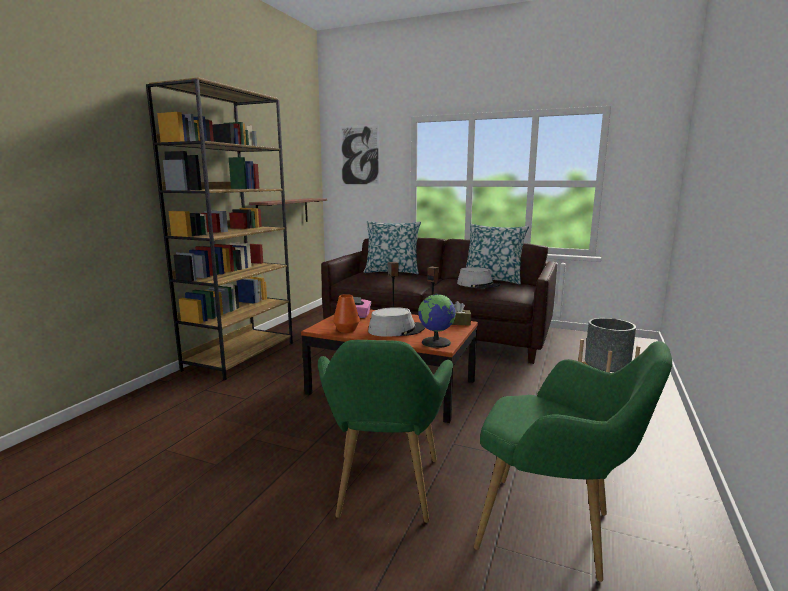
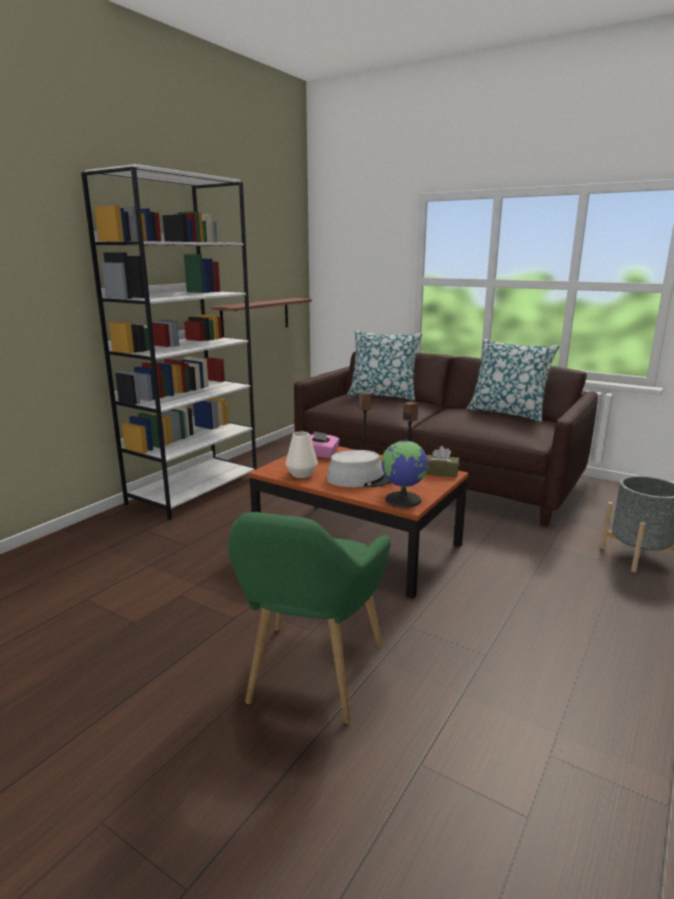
camera: 10 degrees right, 5 degrees up
(240, 356) = (194, 490): brown bookcase -> white bookcase
(346, 330) = (302, 474): orange vase -> white vase
(359, 155) = (354, 244): picture -> none
(478, 285) = (484, 420): grey hat -> none
(554, 531) = (499, 756): green armchair -> none

